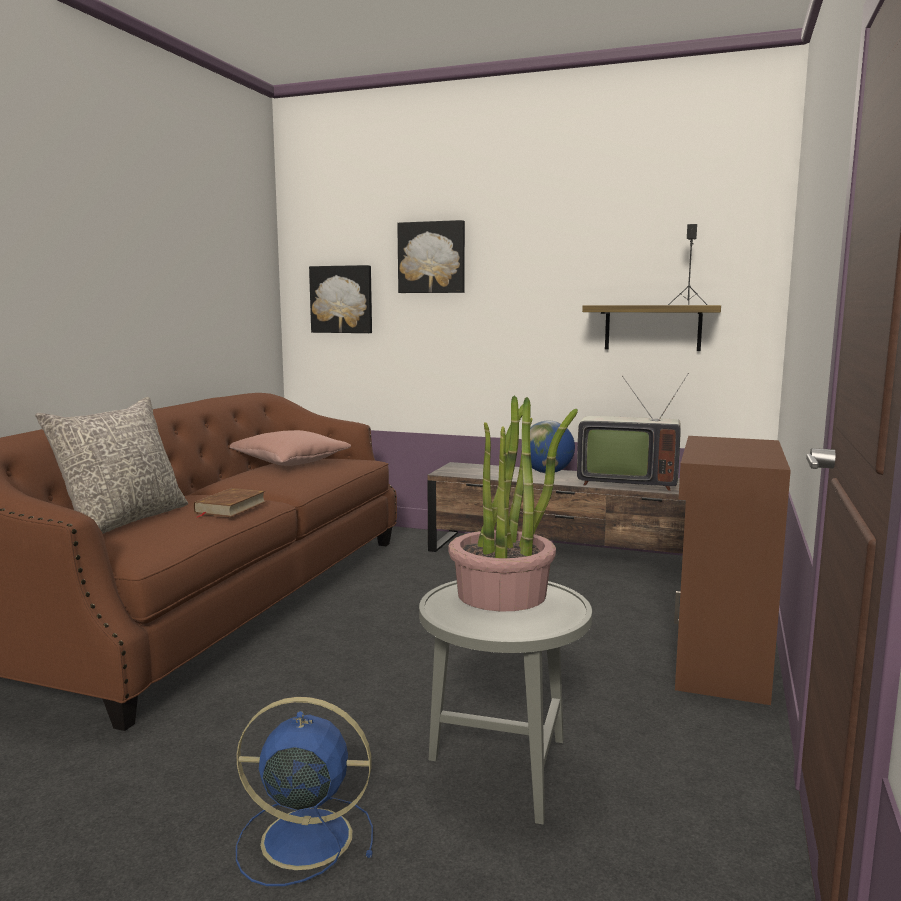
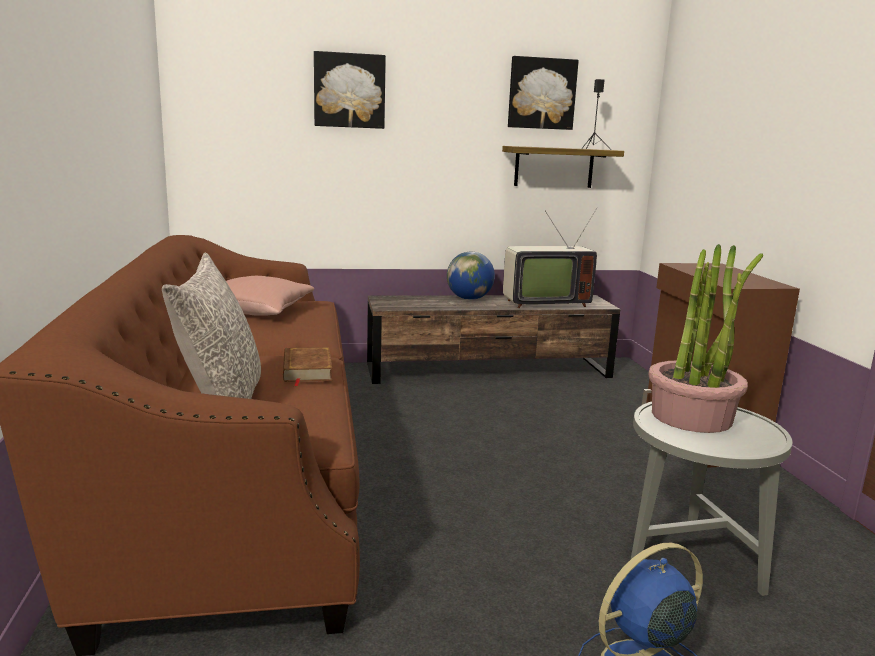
camera: 30 degrees left, 5 degrees up
(342, 299) = (244, 129): picture -> picture (541, 93)

